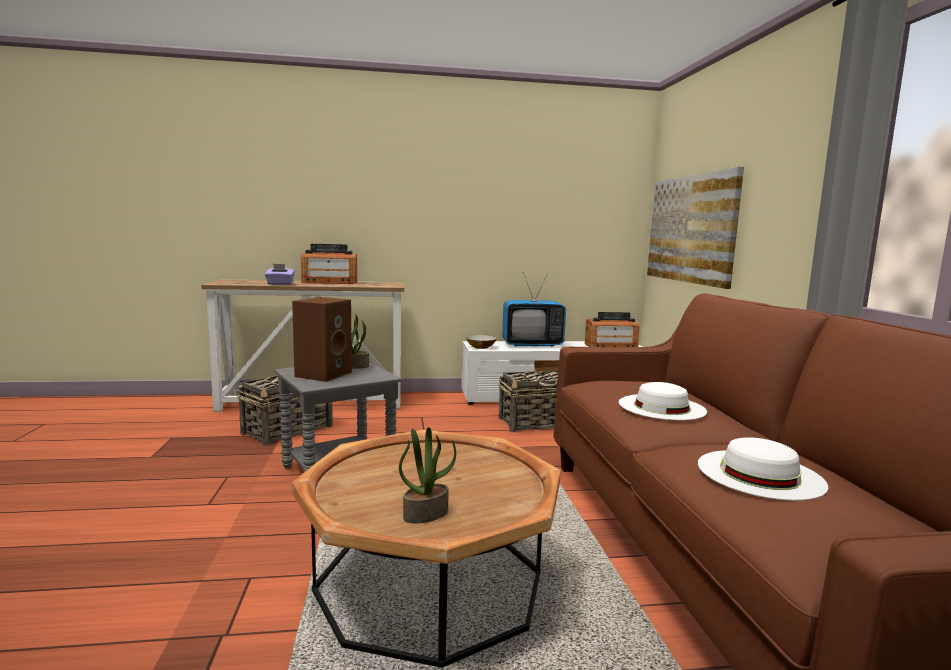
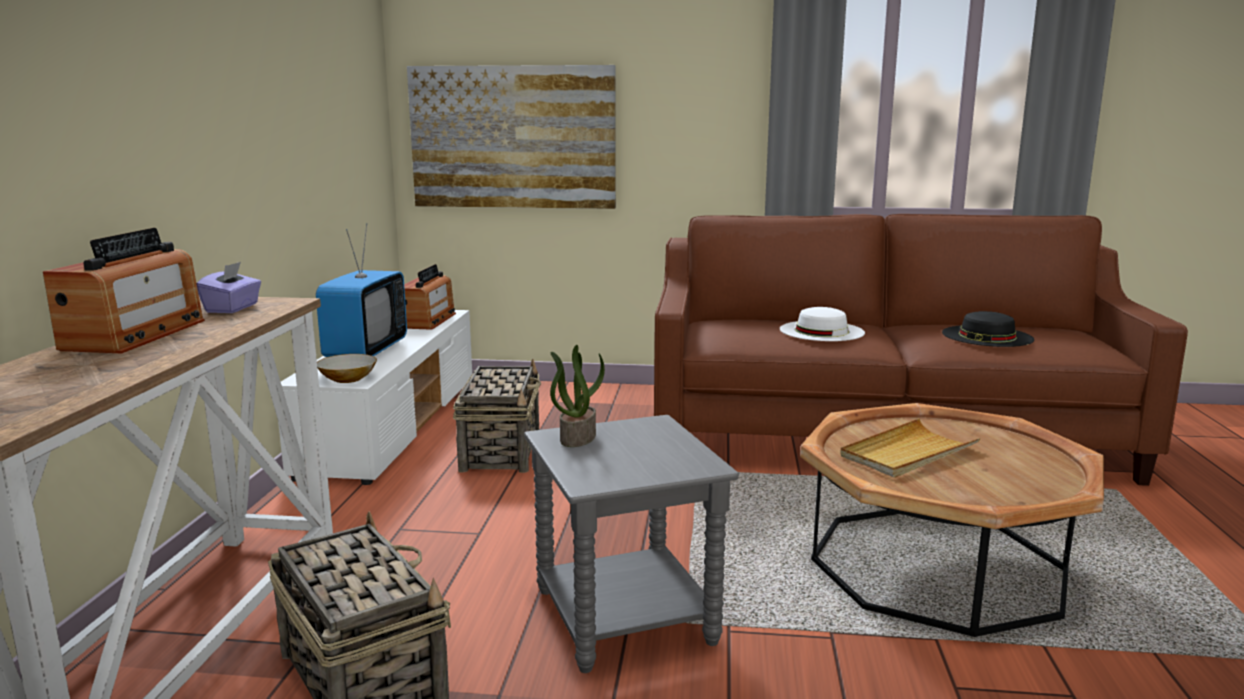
camera: 75 degrees left, 5 degrees up
(280, 284) = (123, 369): purple tissue box -> purple tissue box (233, 308)
(323, 374) = (628, 459): brown speaker -> none
(426, 513) = (1022, 464): potted plant -> none
(436, 468) = (907, 453): none -> beige tray
(759, 474) = (987, 336): white hat -> black hat

